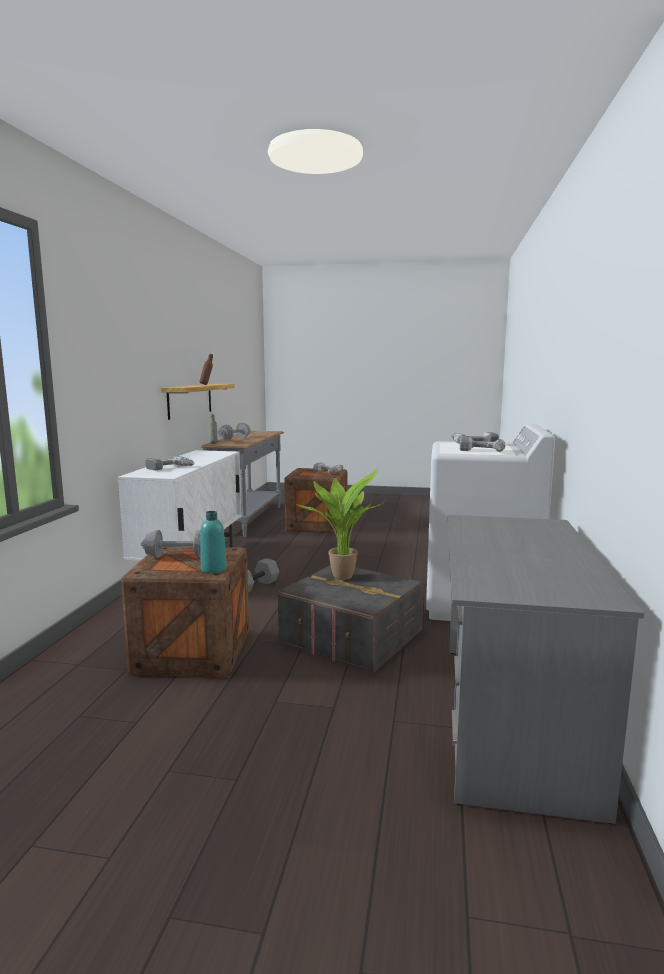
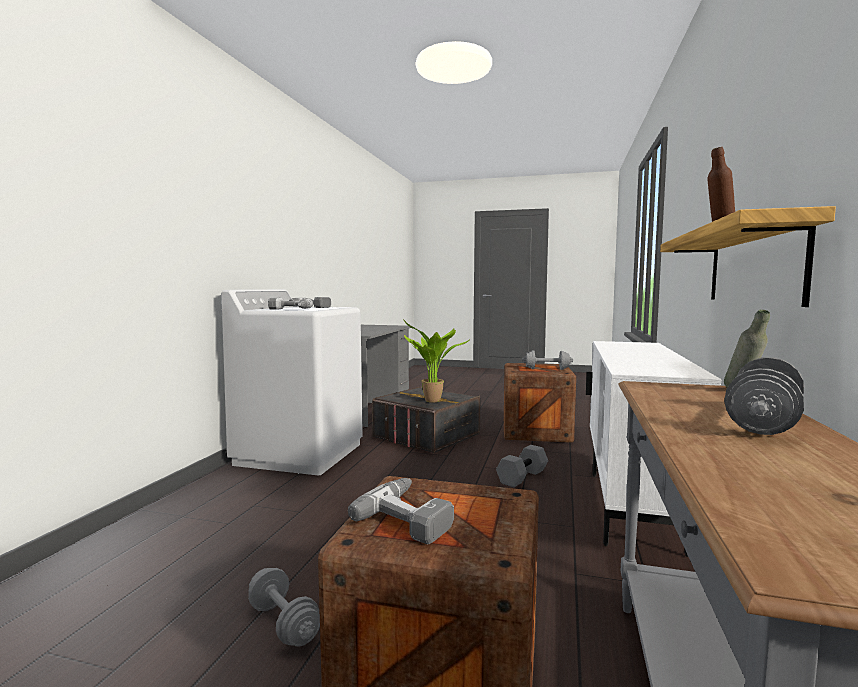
camera: 175 degrees left, 5 degrees down
(170, 468) = (632, 348): power drill -> none
(213, 569) = (515, 364): turquoise bottle -> none
(376, 531) = (283, 623): none -> grey dumbbell

